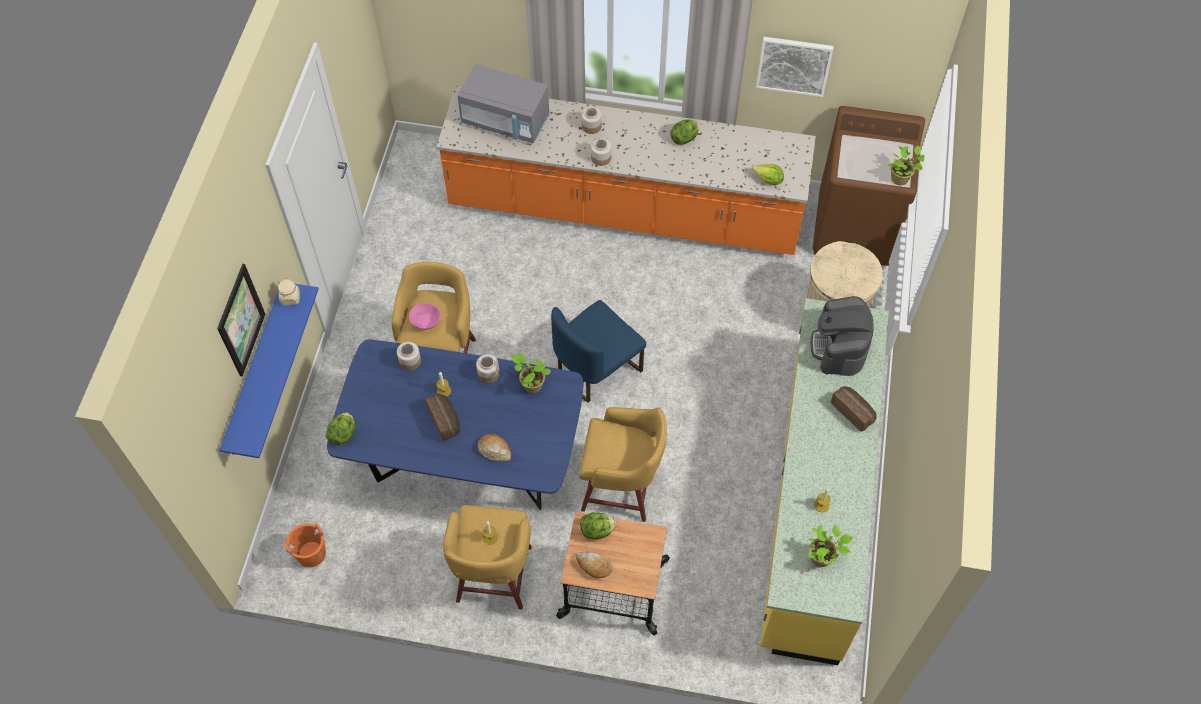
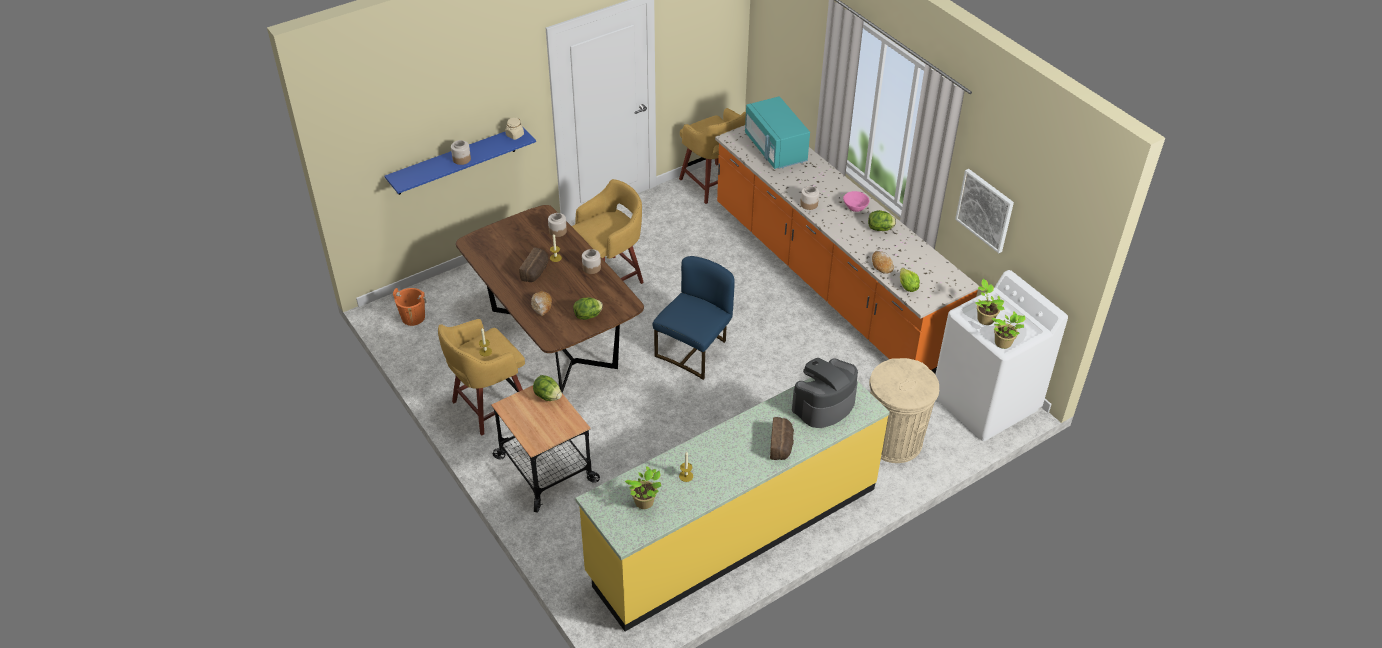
camera: 45 degrees right, 15 degrees down
(240, 320) = (457, 108): picture -> none
(343, 434) = (475, 239): lettuce -> lettuce (588, 316)
(426, 322) = (599, 225): pink bowl -> pink bowl (855, 207)
(467, 461) = (554, 339): blue dining table -> brown dining table
(505, 120) = (775, 149): grey microwave -> turquoise microwave
(531, 385) = (607, 291): potted plant -> potted plant (984, 318)
(591, 126) = (826, 185): jar -> jar (461, 159)
(594, 566) = (521, 412): bread -> bread (881, 265)
(596, 369) = (694, 350): blue chair -> blue chair turned 120 degrees clockwise
(621, 488) = (623, 423): yellow stool -> yellow stool (712, 184)
(855, 229) = (985, 403): brown washing machine -> white washing machine

